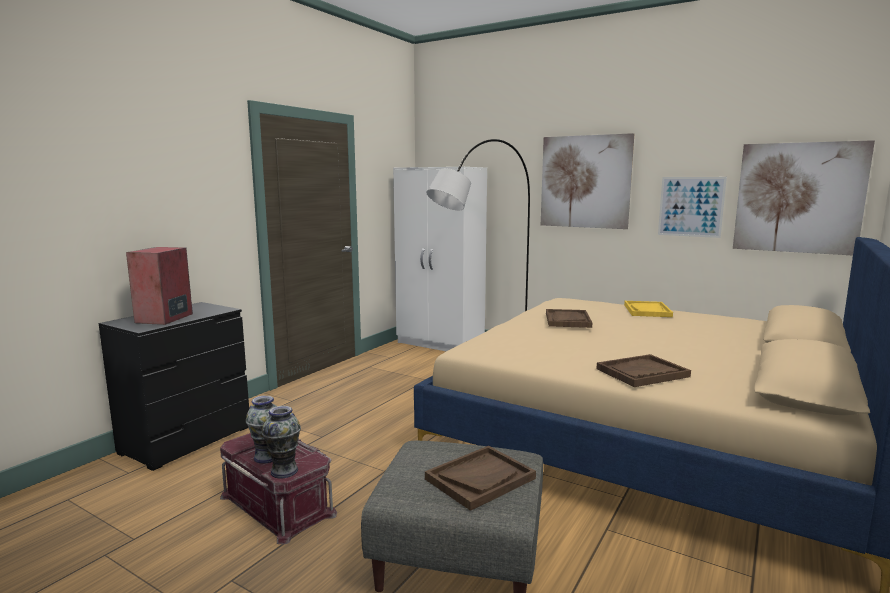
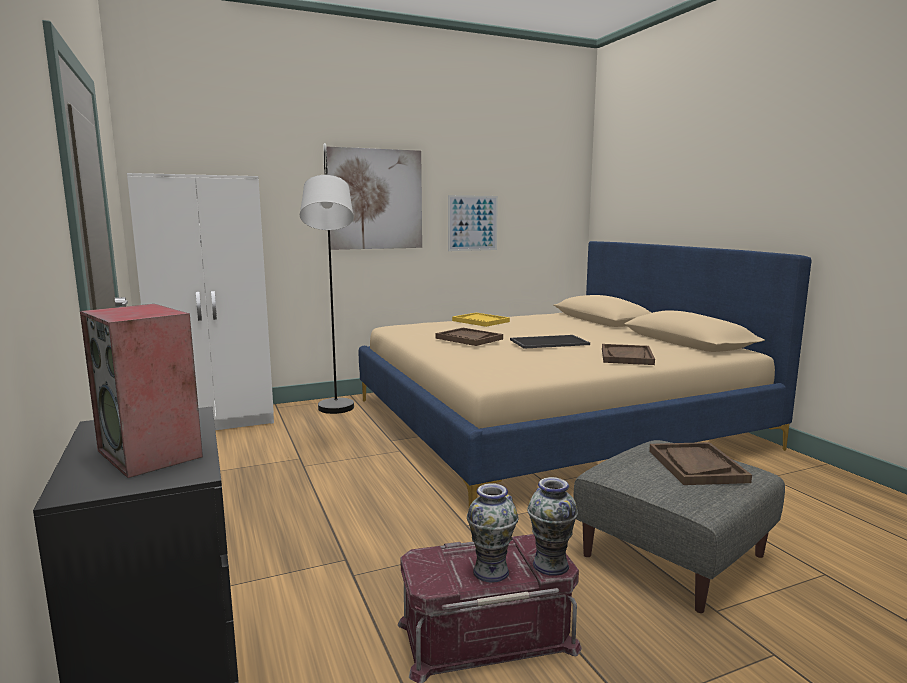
camera: 55 degrees left, 0 degrees up
(624, 341) = (549, 342): none -> tray
(798, 198) = (544, 213): picture -> none

